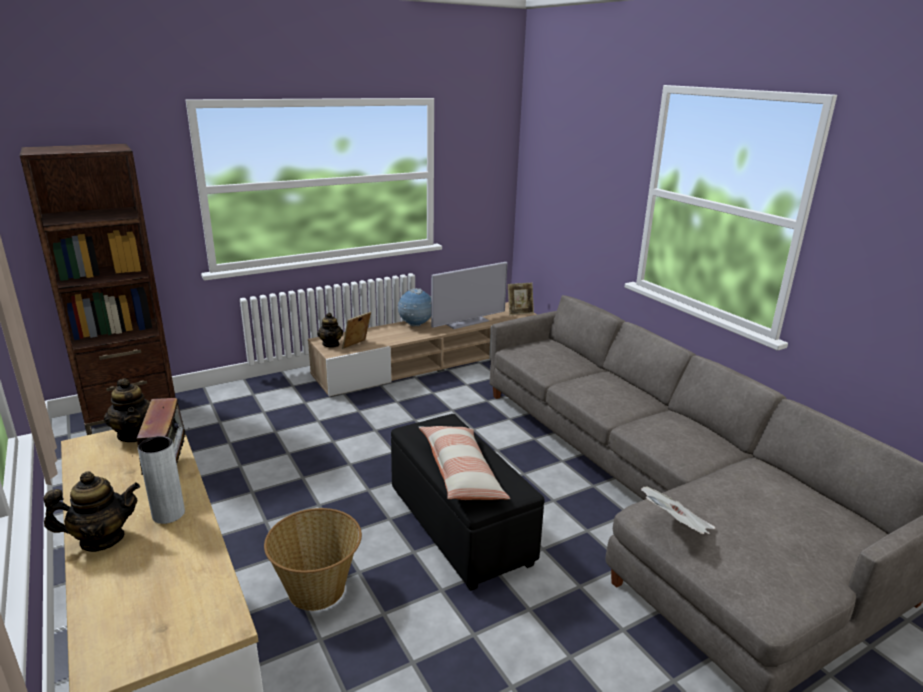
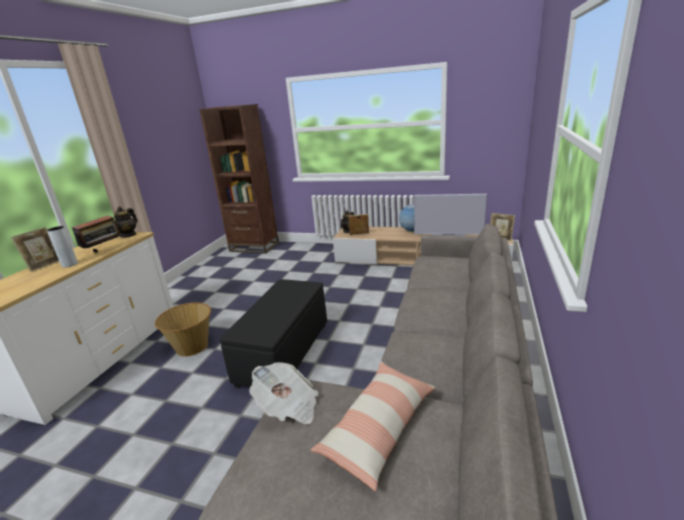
camera: 50 degrees right, 0 degrees up
(102, 539) = (45, 265): teapot -> picture frame
(461, 473) = (258, 313): pillow -> pillow (379, 428)

